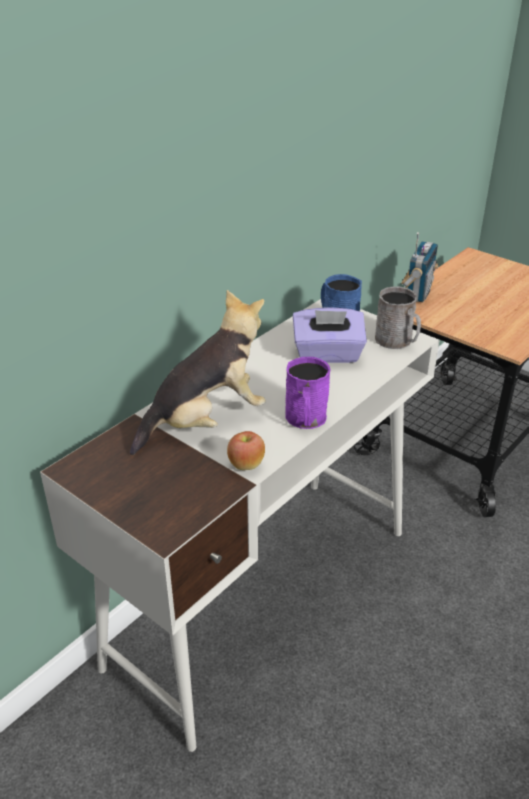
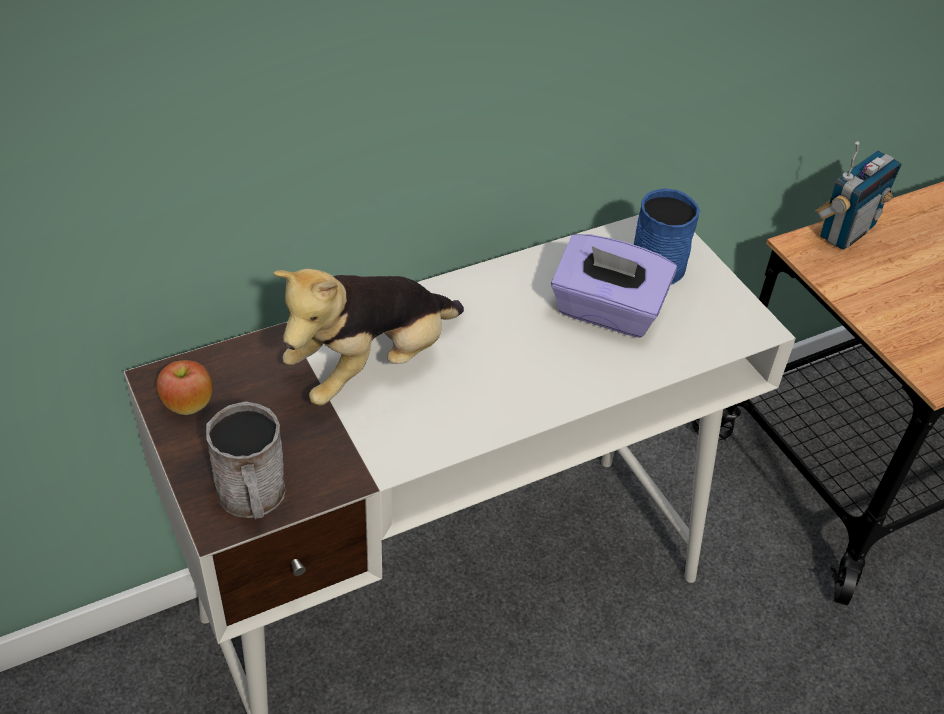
camera: 20 degrees right, 10 degrees up
(206, 421) = (371, 366): plush toy -> plush toy turned 150 degrees clockwise
(246, 465) = (383, 455): apple -> apple (188, 405)
(306, 420) = (508, 411): purple mug -> none
(397, 341) = (726, 321): grey mug -> grey mug (253, 498)

